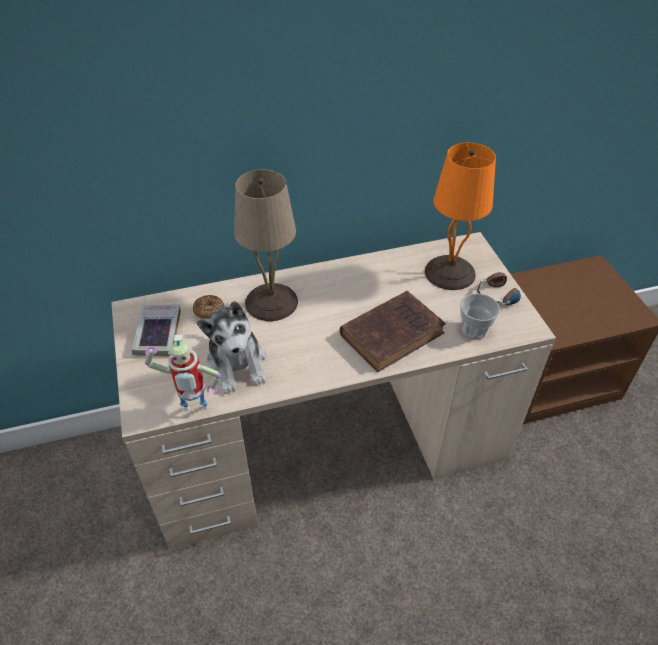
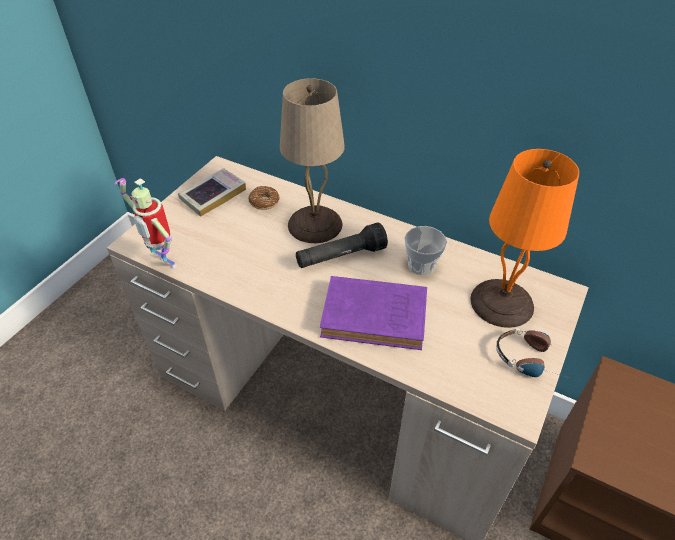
camera: 45 degrees right, 0 degrees up
(237, 364) = (232, 252): plush toy -> none
(320, 312) = (341, 257): none -> black flashlight
(394, 333) = (377, 316): brown book -> purple book
(474, 330) = (455, 370): cup -> cup (421, 265)

